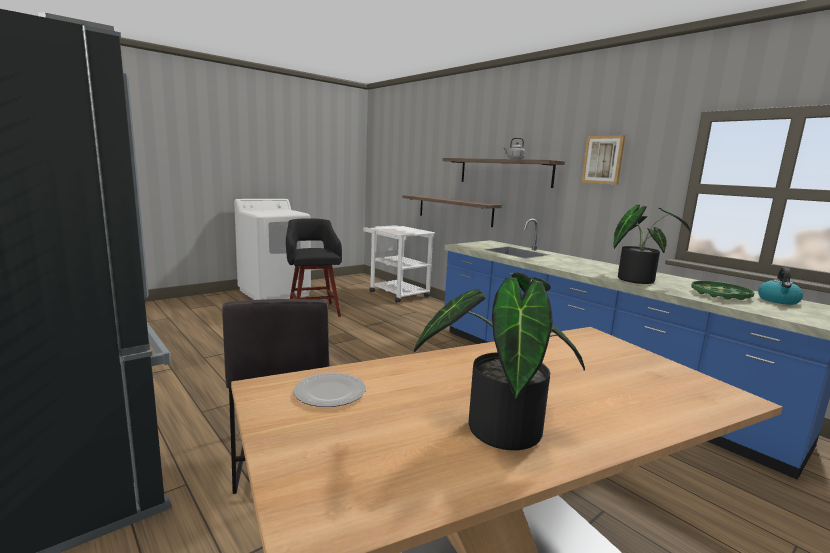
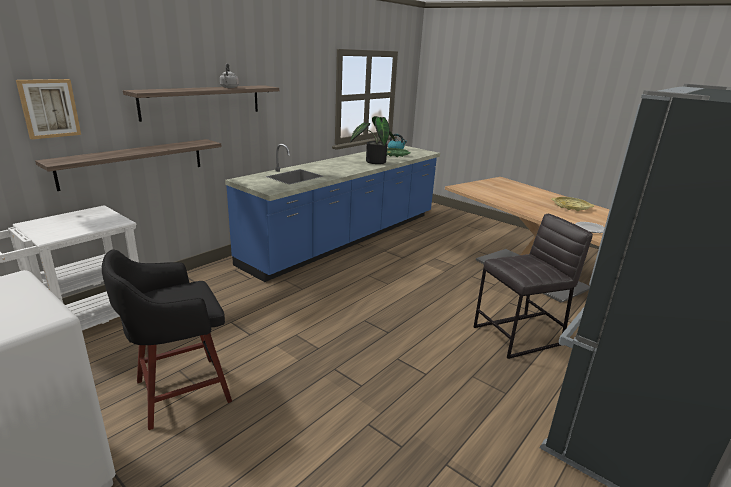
camera: 100 degrees left, 10 degrees up
(496, 426) = (571, 207): potted plant -> yellow tray
(603, 160) = (291, 82): picture -> picture (49, 108)

